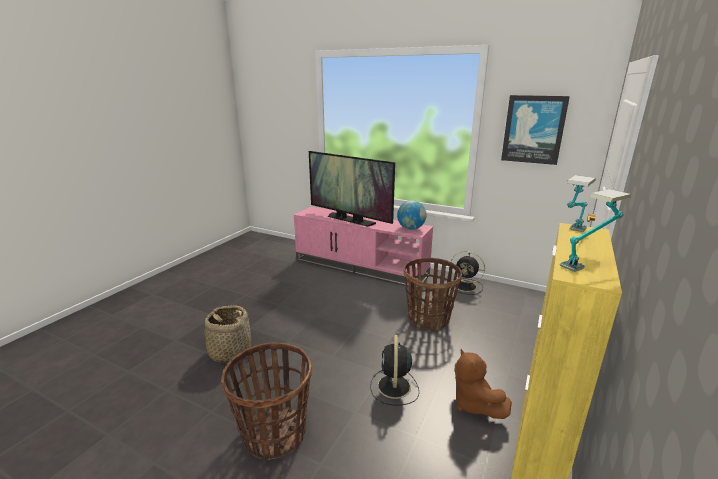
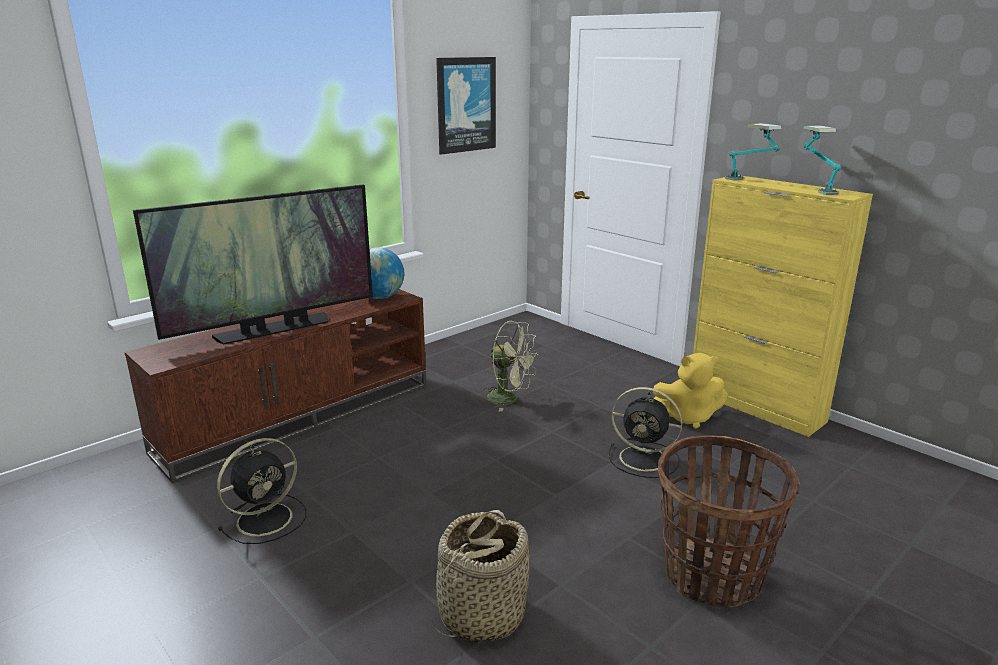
camera: 70 degrees left, 0 degrees up
(361, 267) = (299, 416): pink tv stand -> brown tv stand
(429, 318) = (509, 399): basket -> green fan
(466, 286) = (450, 354): black fan -> black fan (267, 518)
(474, 404) = (688, 417): brown plush toy -> yellow plush toy

